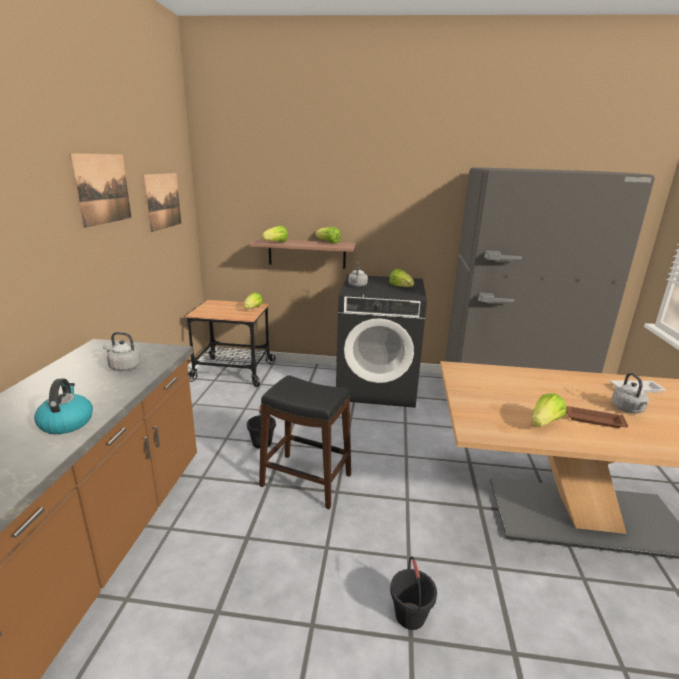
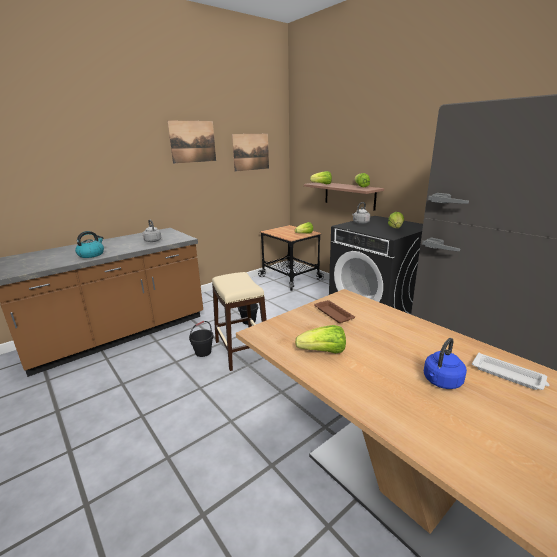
camera: 45 degrees right, 0 degrees up
(306, 480) = (242, 350): black stool -> beige stool
(410, 615) = (184, 448): black bucket -> black bucket (203, 352)
(593, 420) = (376, 370): brown tray -> brown tray (333, 314)
(628, 409) = (441, 382): grey kettle -> blue kettle

